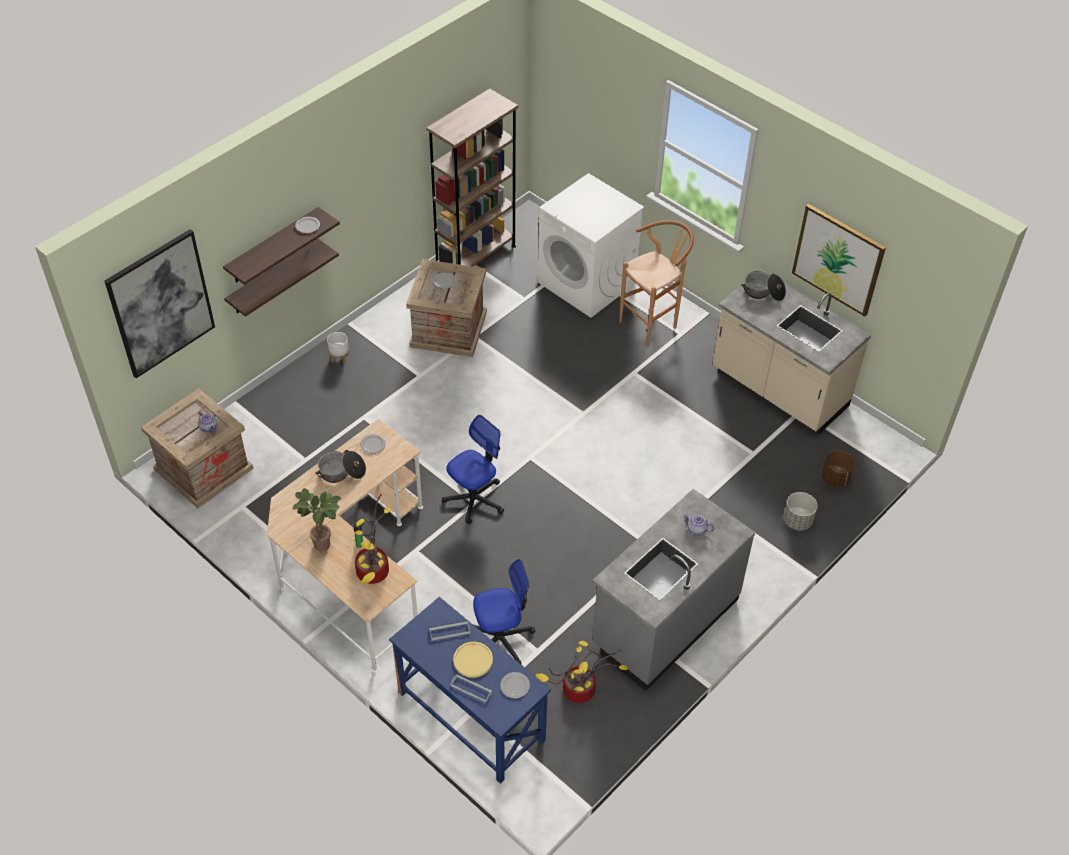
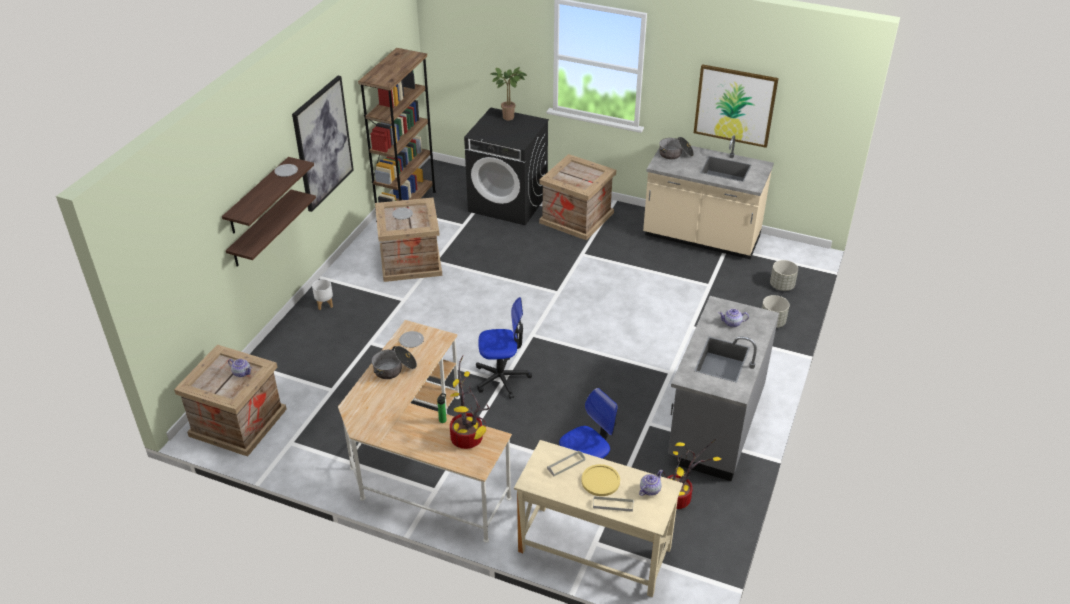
camera: 20 degrees left, 10 degrees down
(161, 303) = (175, 256): picture -> picture (322, 143)
(325, 544) = (410, 429): potted plant -> potted plant (510, 117)
(470, 716) = (594, 550): blue desk -> beige desk
(474, 499) = (502, 378): office chair -> office chair turned 60 degrees clockwise
(514, 685) = (649, 490): plate -> teapot
(587, 283) = (508, 203): white washing machine -> black washing machine
(653, 323) = (577, 217): brown stool -> crate
(835, 478) = (781, 286): brown planter -> grey planter

